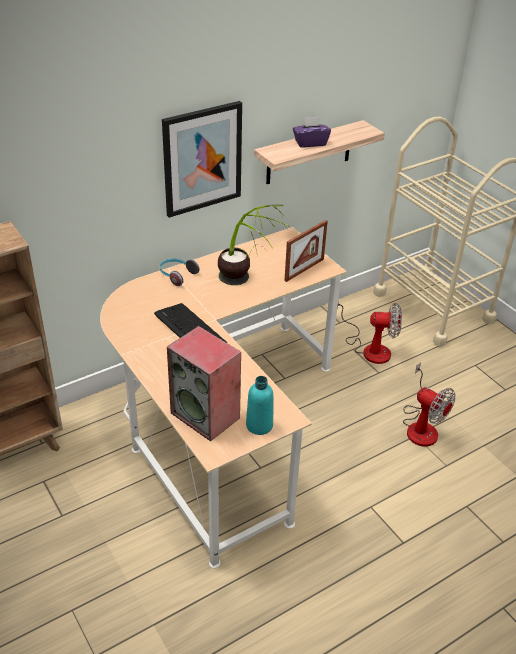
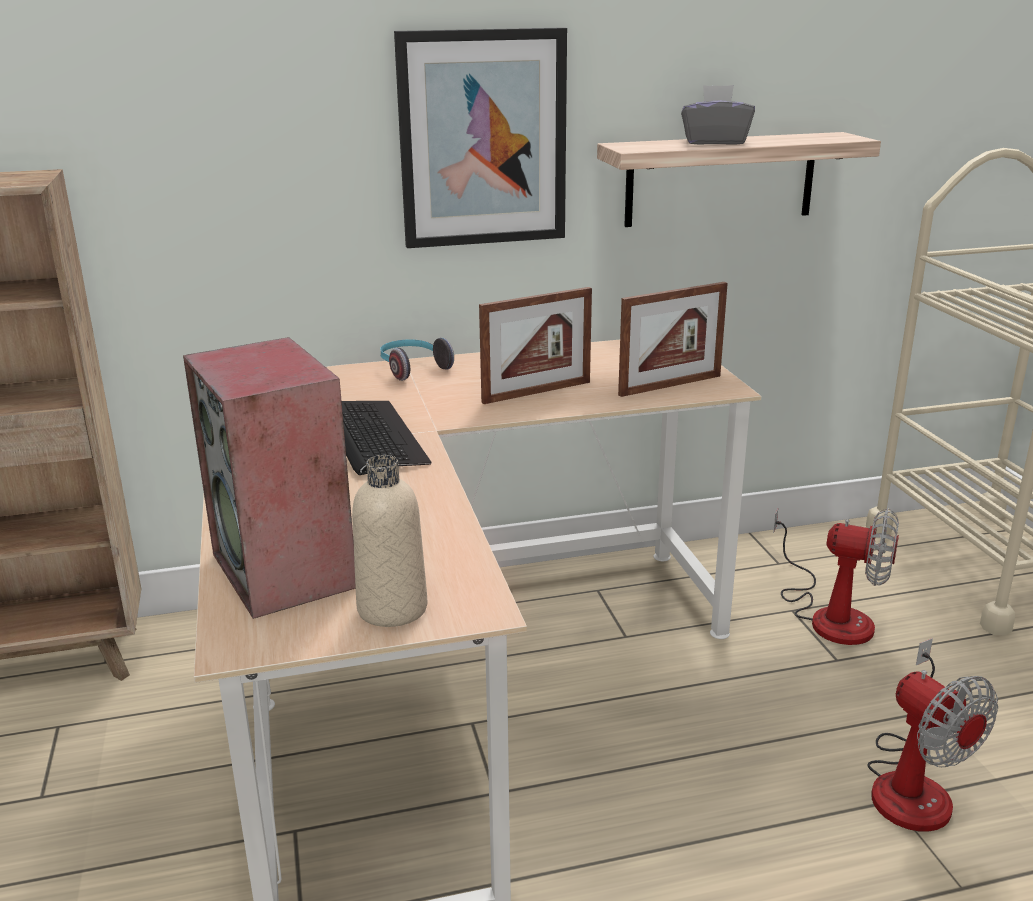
camera: 20 degrees right, 15 degrees down
(246, 284) = (536, 392): potted plant -> picture frame
(259, 425) = (392, 608): turquoise bottle -> beige bottle
(310, 143) = (714, 142): purple tissue box -> grey tissue box

